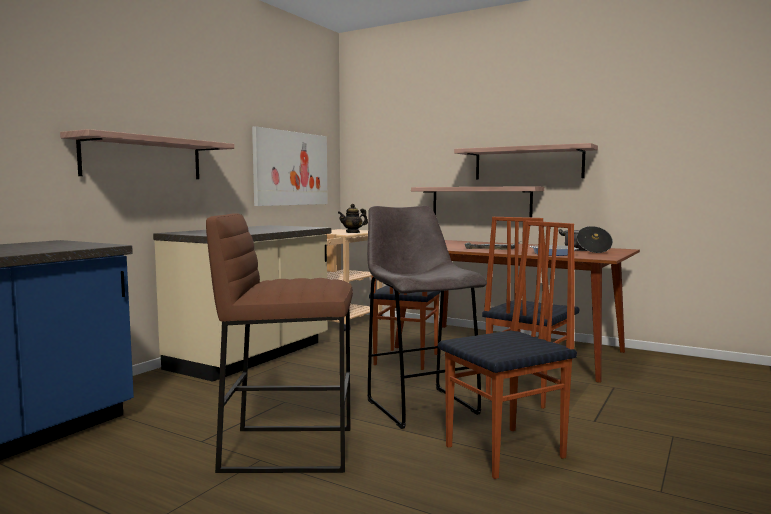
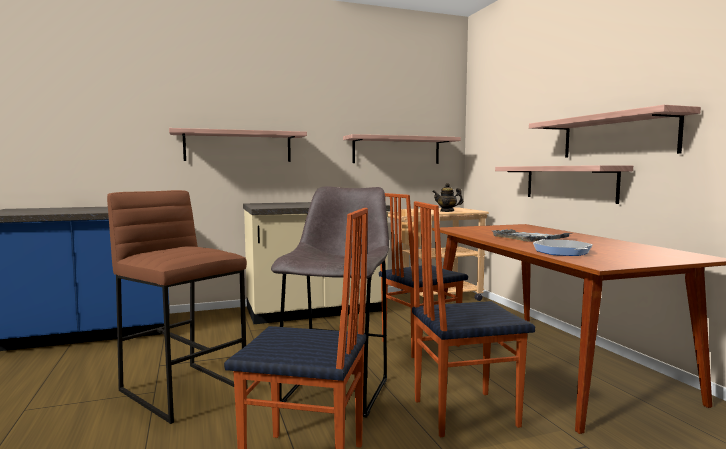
camera: 40 degrees right, 0 degrees up
(291, 168) = (396, 150): picture -> shelf
(585, 250) = (635, 252): cooking pot -> none

